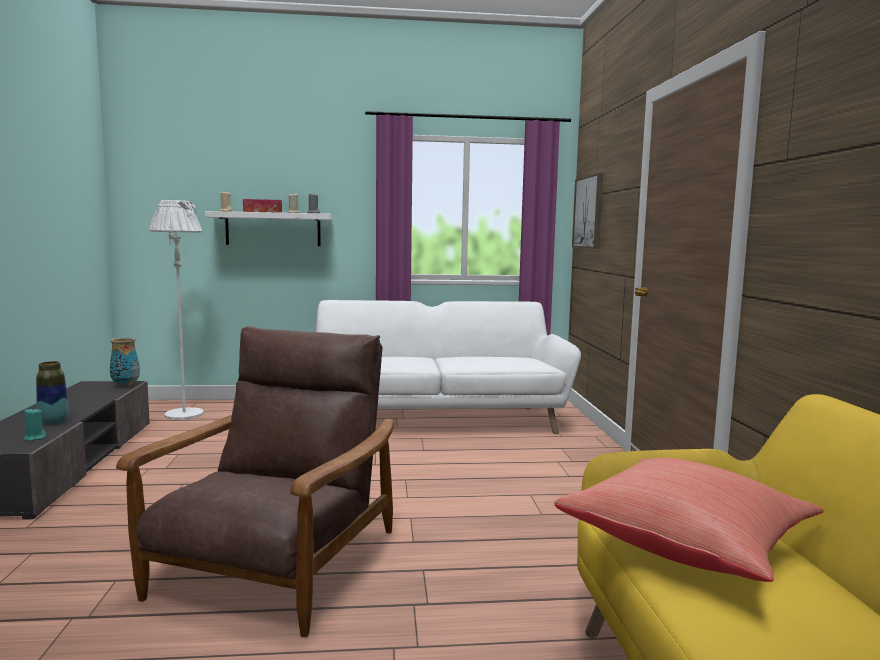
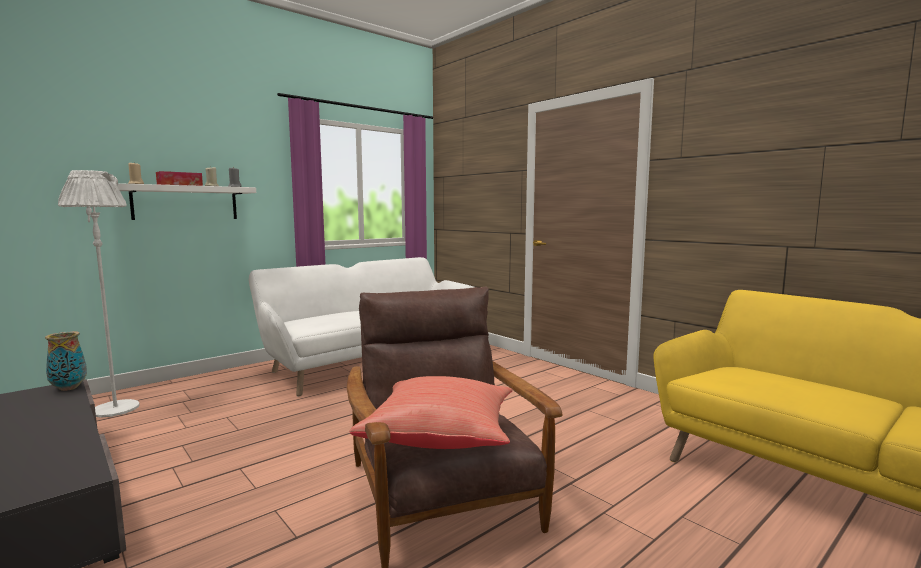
camera: 35 degrees left, 0 degrees up
(34, 438) = (80, 464): turquoise candle -> none
(53, 422) = (65, 443): vase -> none
(589, 212) = (457, 188): picture -> none
(686, 546) = (752, 383): red pillow -> red pillow (441, 436)

